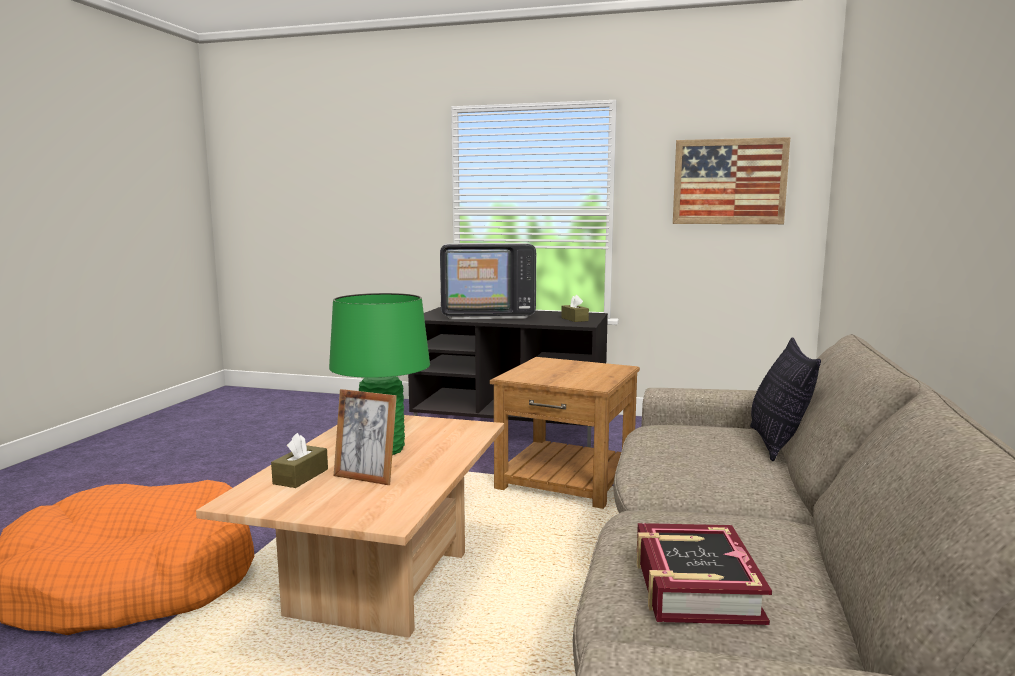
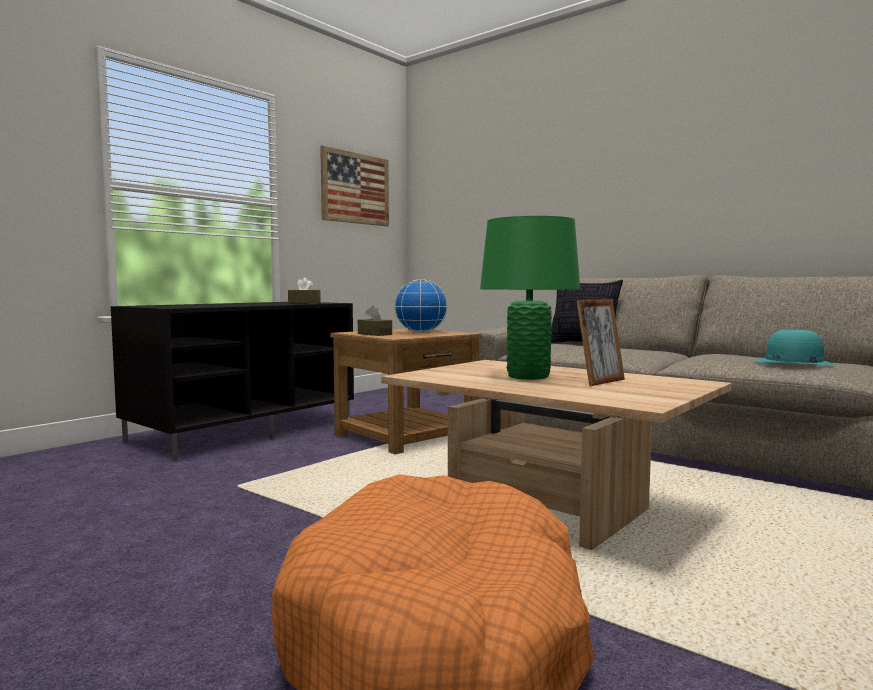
camera: 65 degrees left, 5 degrees down
(301, 476) = (585, 391): brown tissue box -> brown tissue box (374, 334)
(488, 315) = (217, 304): television -> none
(581, 375) = (421, 332): none -> globe
(694, 585) = (793, 362): book -> turquoise hat

